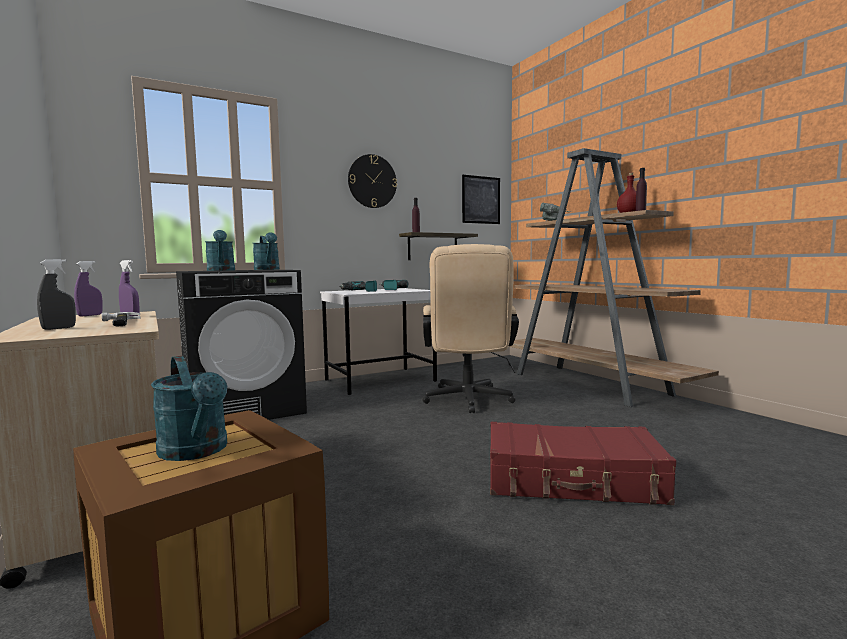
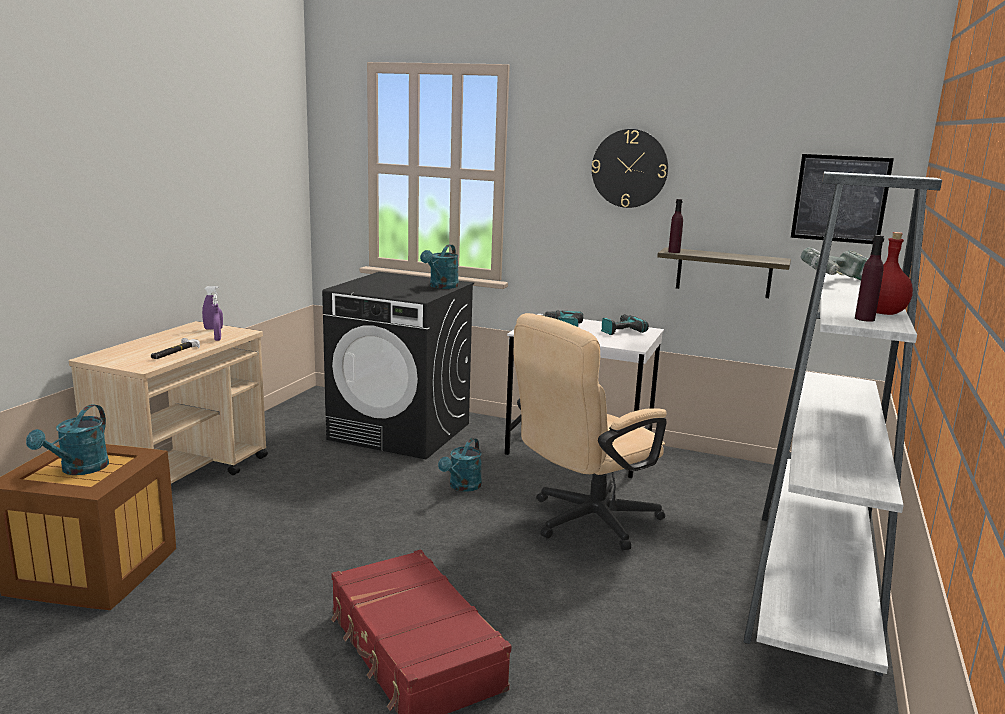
camera: 50 degrees right, 10 degrees up
(58, 328) = (138, 350): grey spray bottle -> none
(221, 270) = (384, 285): turquoise watering can -> turquoise watering can (462, 487)
(591, 385) = (813, 586): brown bookcase -> white bookcase

